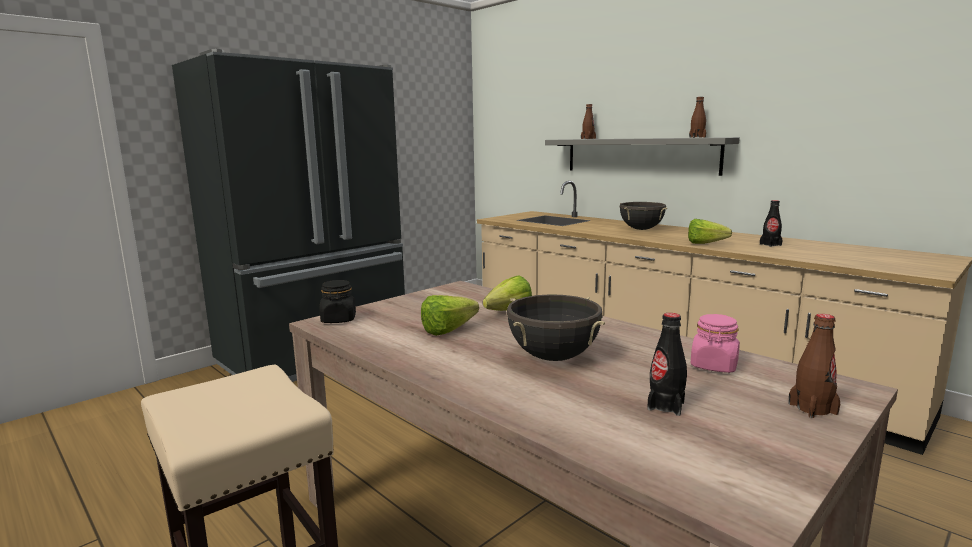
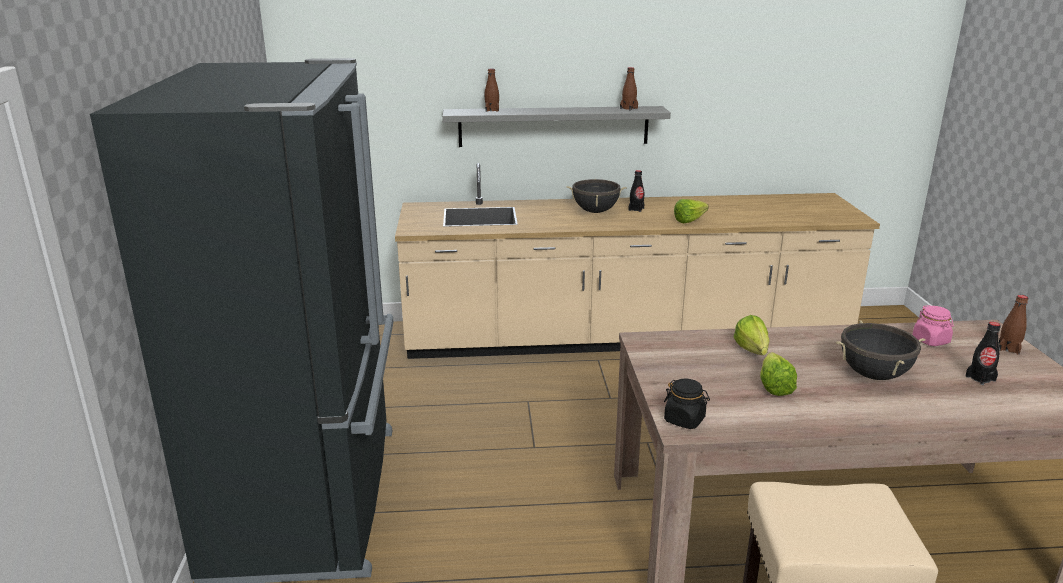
camera: 50 degrees left, 10 degrees up
(770, 245) = (725, 209): black bottle -> black bottle (636, 209)

